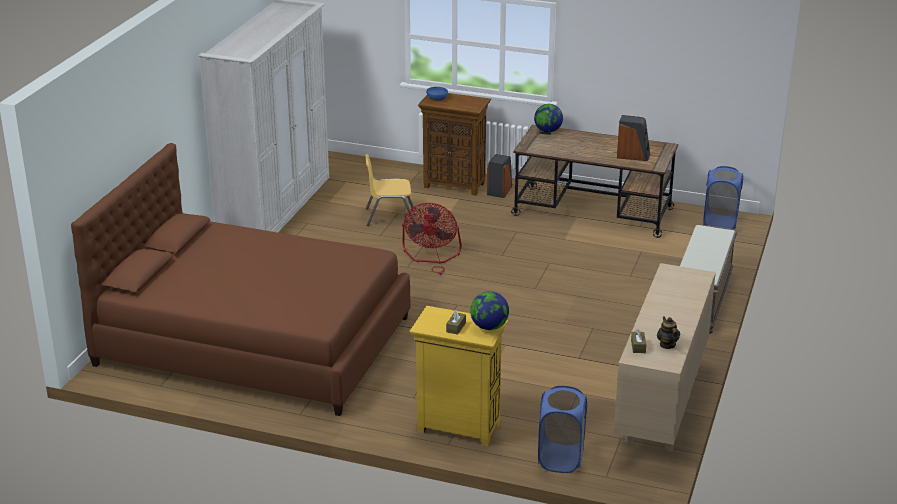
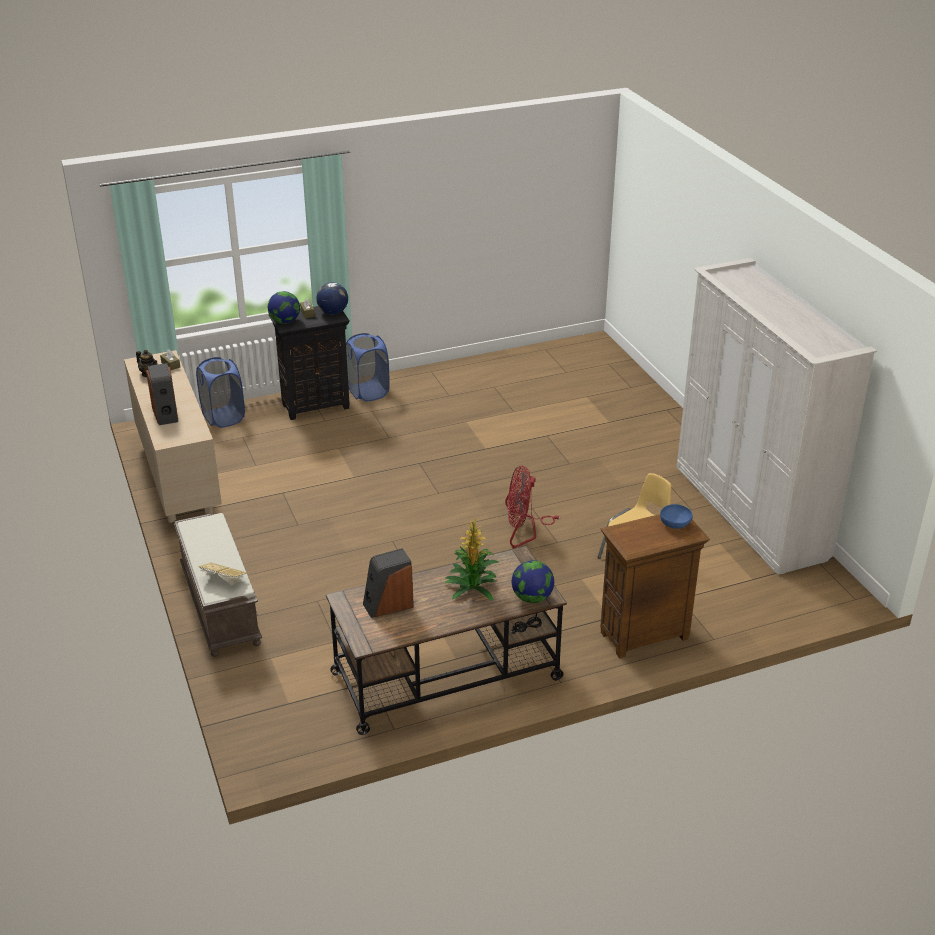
camera: 140 degrees right, 5 degrees up
(253, 341) = (541, 397): brown bed -> none
(431, 318) = (333, 312): none -> globe
(432, 258) = (524, 527): red fan -> red fan turned 120 degrees clockwise
(457, 428) = (316, 406): yellow cabinet -> black cabinet
(500, 190) = (587, 655): speaker -> speaker (166, 414)
(573, 146) = (472, 586): none -> potted plant
(711, 236) = (223, 580): none -> book
(720, 224) = (279, 739): blue laundry basket -> blue laundry basket (368, 392)

